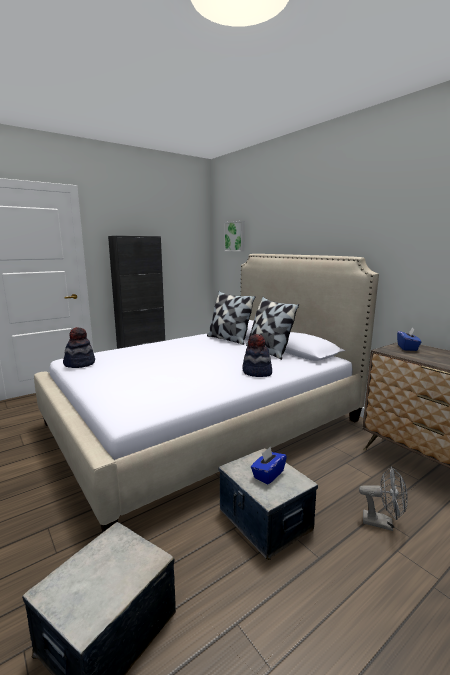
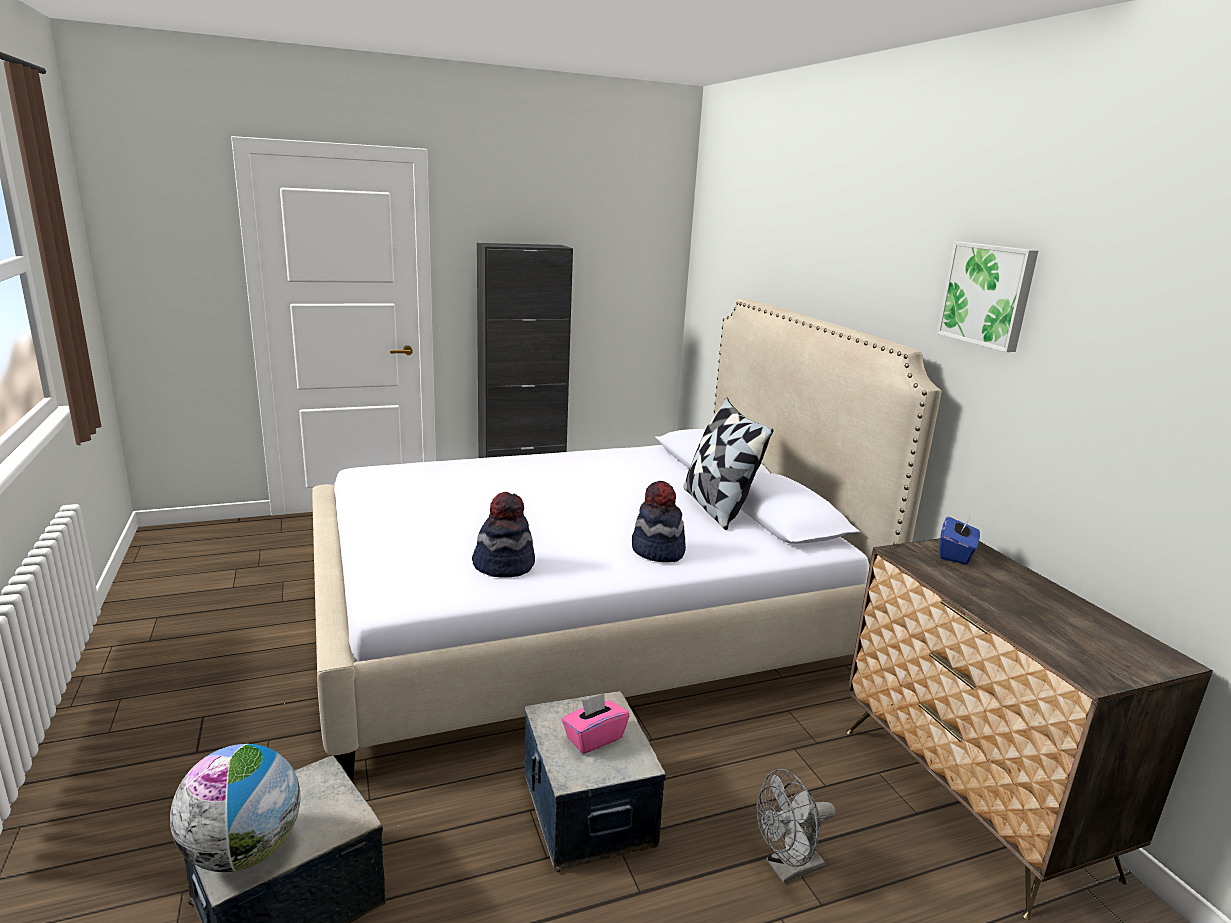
camera: 15 degrees right, 5 degrees up
(79, 364) = (375, 484): hat -> hat (504, 565)
(86, 603) = (244, 851): none -> globe
(228, 339) = (663, 467): pillow -> none
(235, 236) = (726, 254): picture -> picture (988, 295)
(268, 474) = (594, 738): blue tissue box -> pink tissue box
(382, 523) = (788, 868): grey fan -> grey fan turned 120 degrees clockwise

